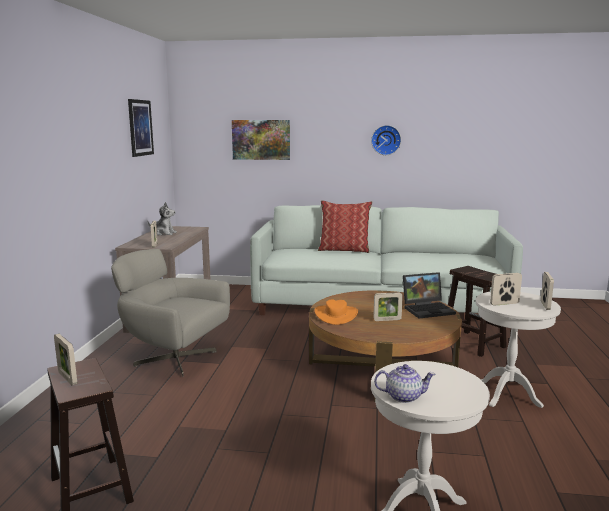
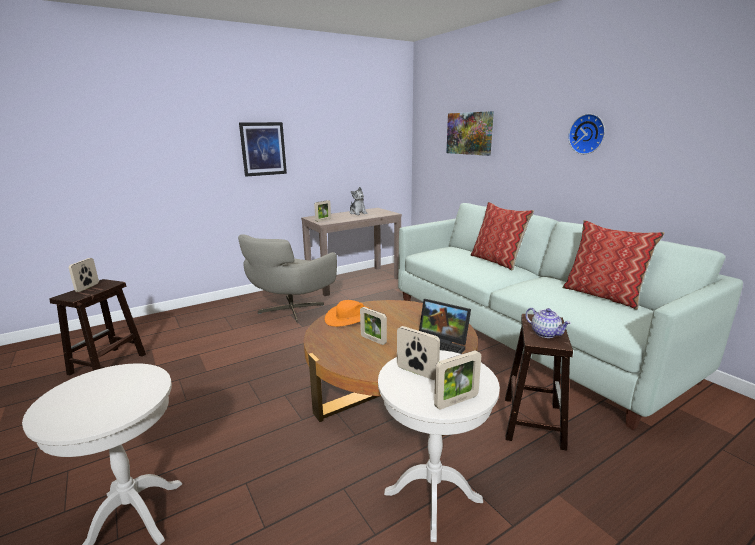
camera: 50 degrees right, 5 degrees up
(140, 128) = (357, 122): picture -> picture (263, 149)
(173, 358) = (289, 310): grey armchair -> grey armchair turned 135 degrees counterclockwise
(404, 396) = (67, 391): teapot -> teapot (545, 333)
(443, 253) = (603, 295): none -> pillow

